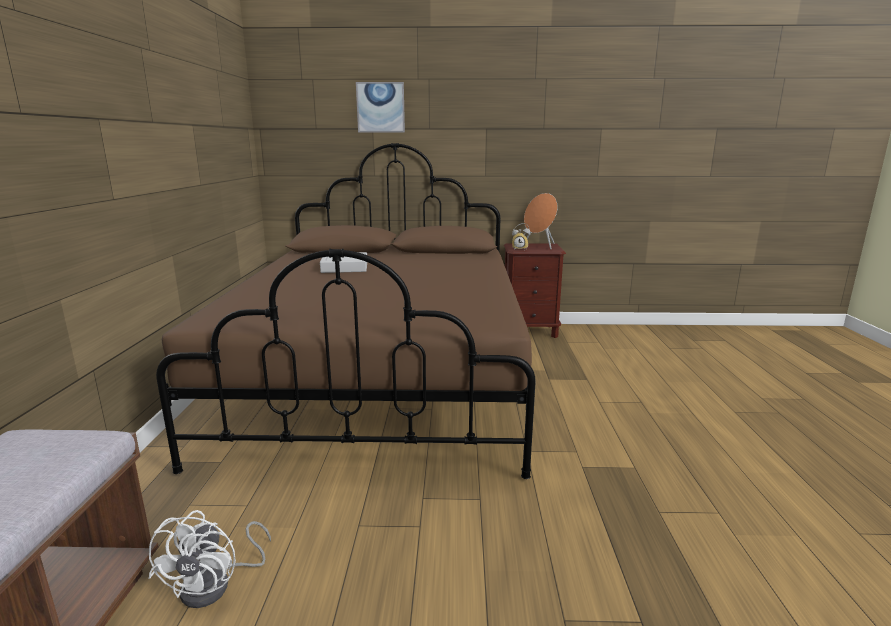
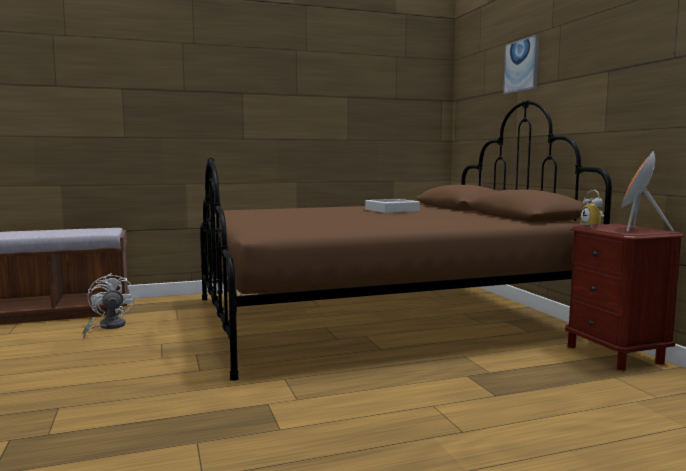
camera: 70 degrees right, 10 degrees down
(216, 585) = (107, 327): white fan -> white fan turned 90 degrees clockwise

